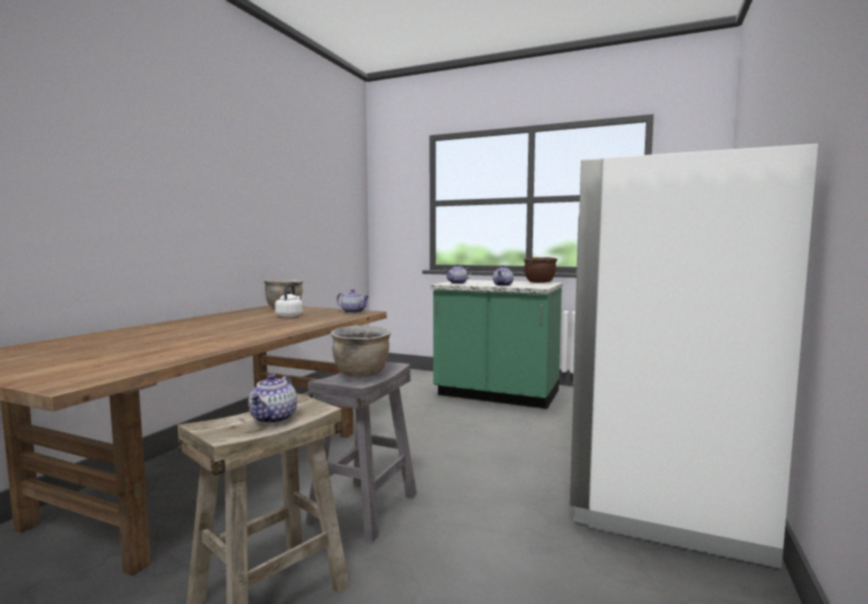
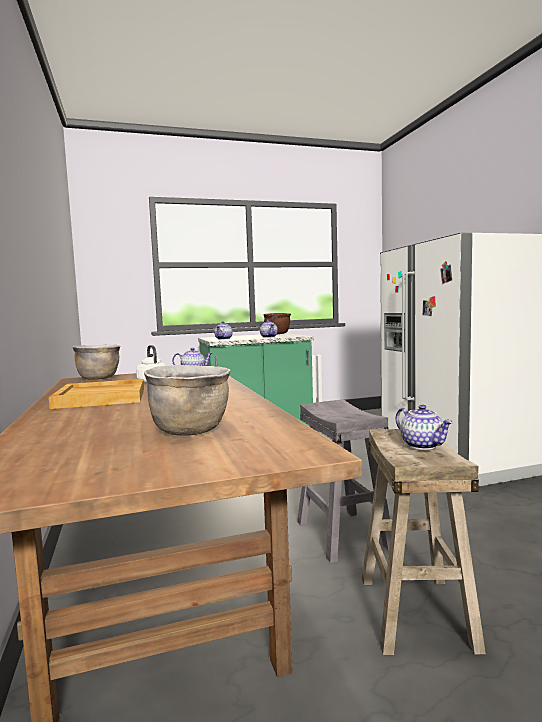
camera: 40 degrees left, 0 degrees up
(211, 322) = (102, 397): none -> beige tray
(362, 374) = (341, 412): brown cooking pot -> brown cooking pot (191, 430)

